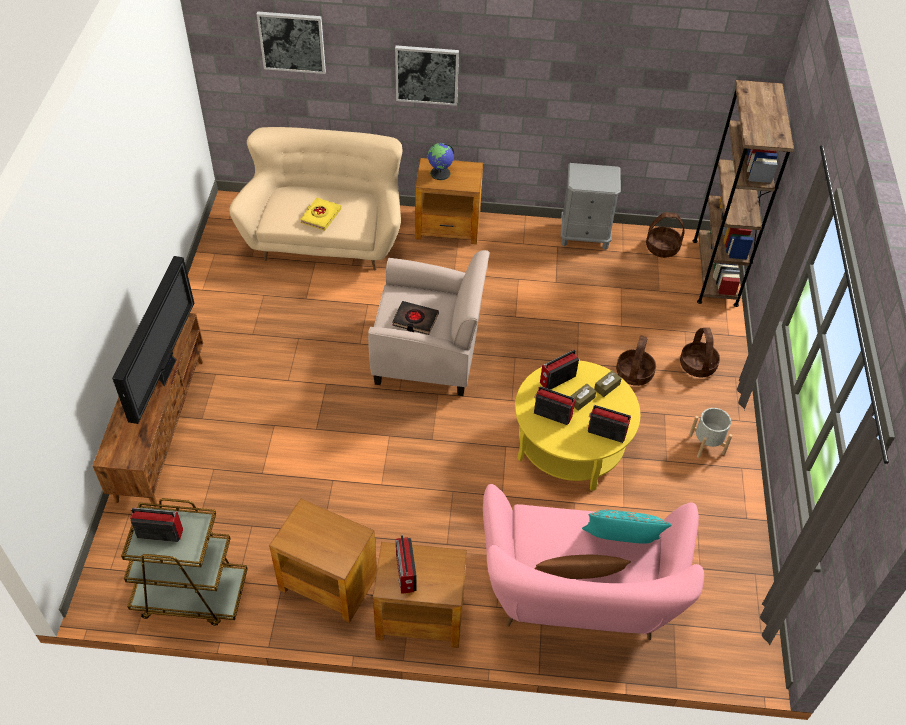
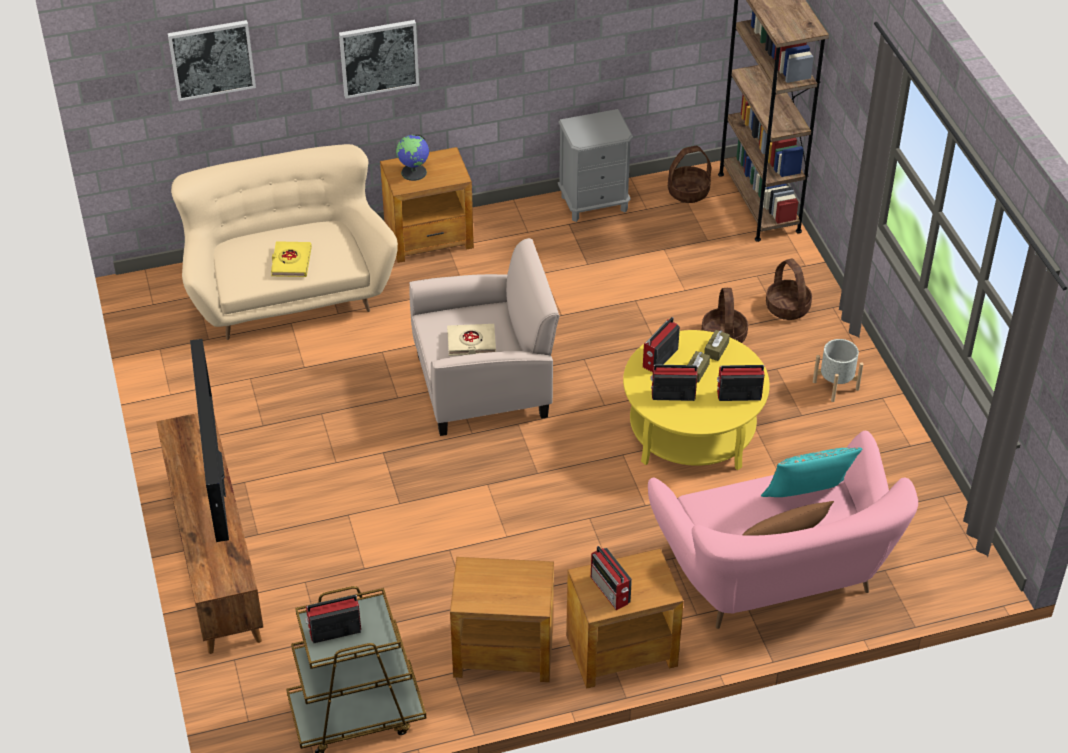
camera: 20 degrees left, 5 degrees down
(415, 320) = (471, 343): black book -> beige book

